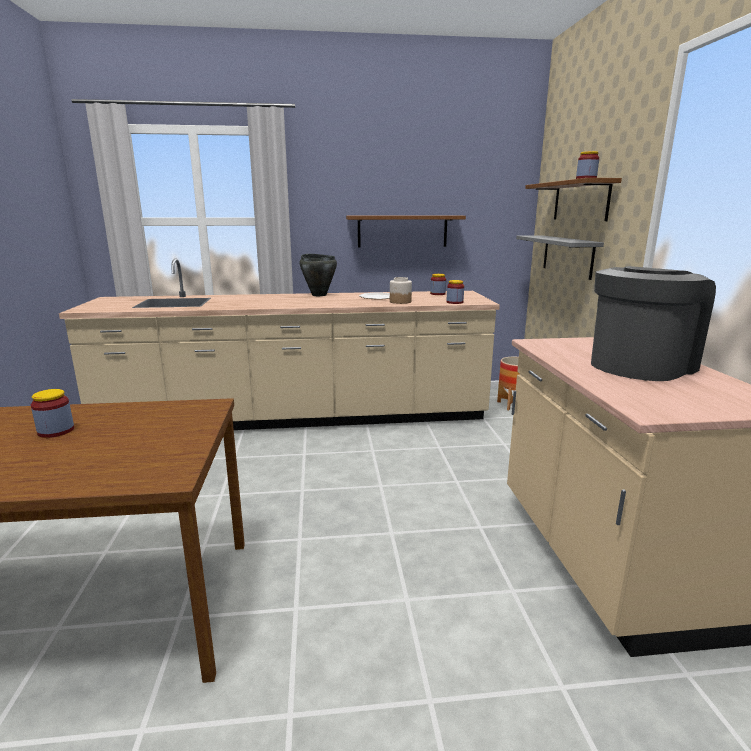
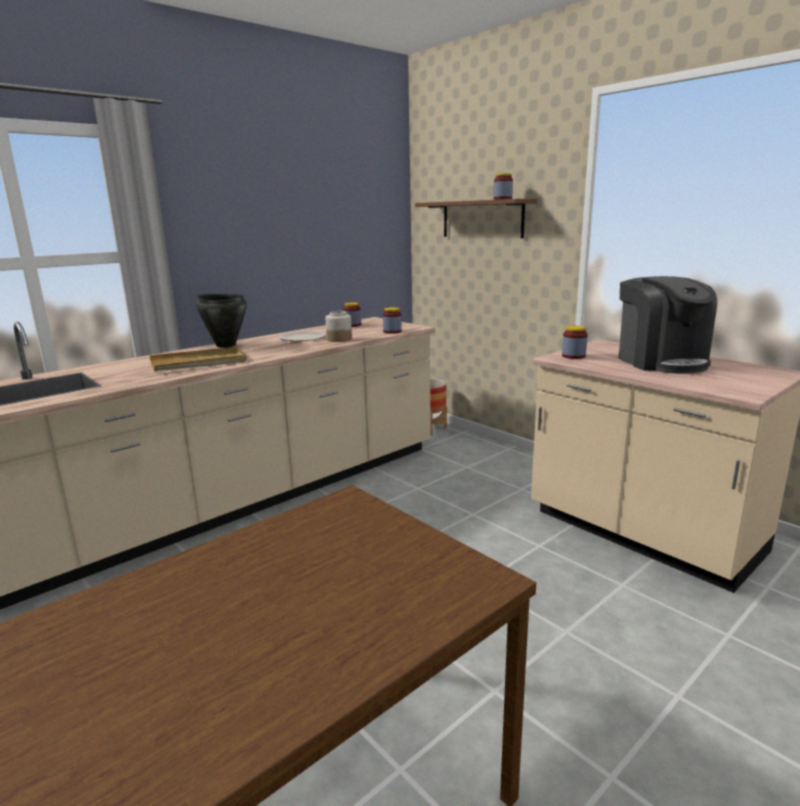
camera: 35 degrees left, 0 degrees up
(56, 431) = (230, 596): jar -> jar (573, 356)
(277, 302) = (199, 363): none -> beige tray
(402, 231) = (293, 257): brown shelf -> none
(567, 256) = (471, 272): grey shelf -> none
(640, 365) = (661, 361): coffee machine -> coffee machine turned 150 degrees clockwise

